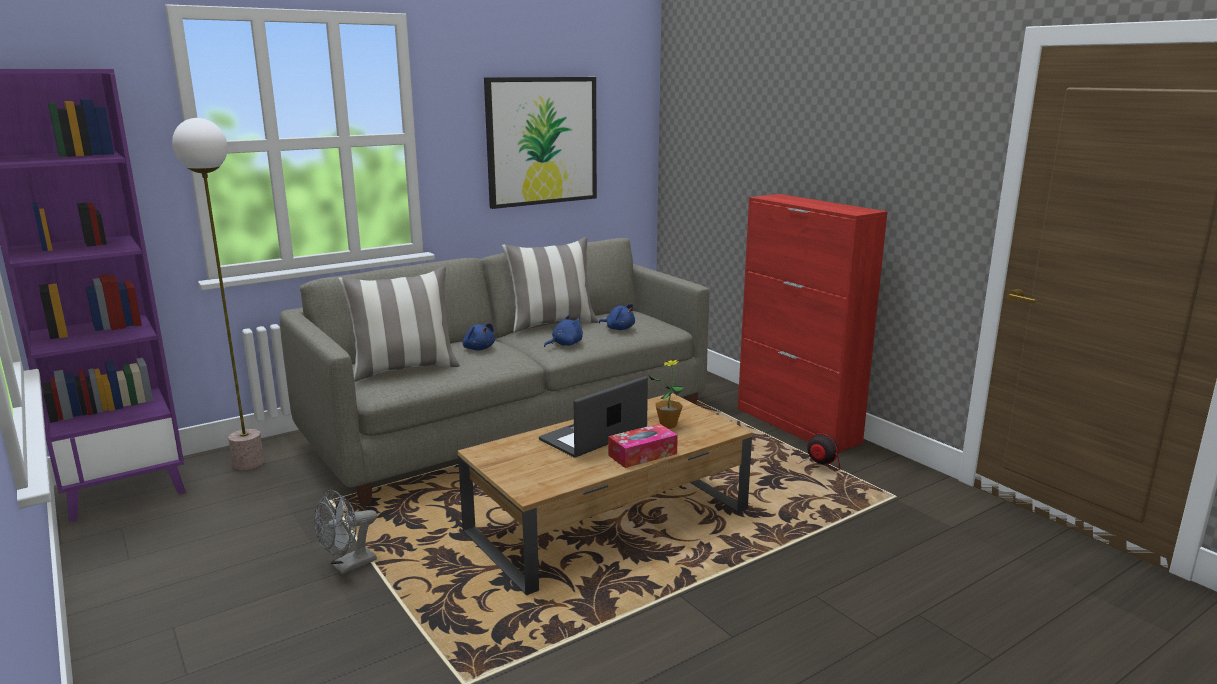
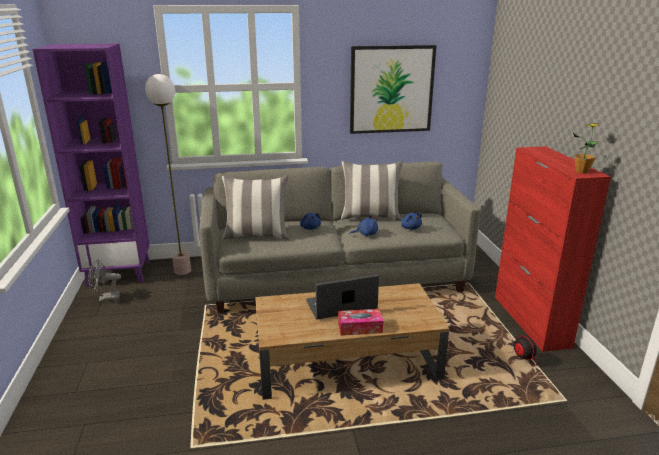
camera: 25 degrees right, 5 degrees up
(348, 566) = (186, 350): grey fan -> grey fan (106, 298)
(668, 425) = (395, 309): potted plant -> potted plant (581, 171)

